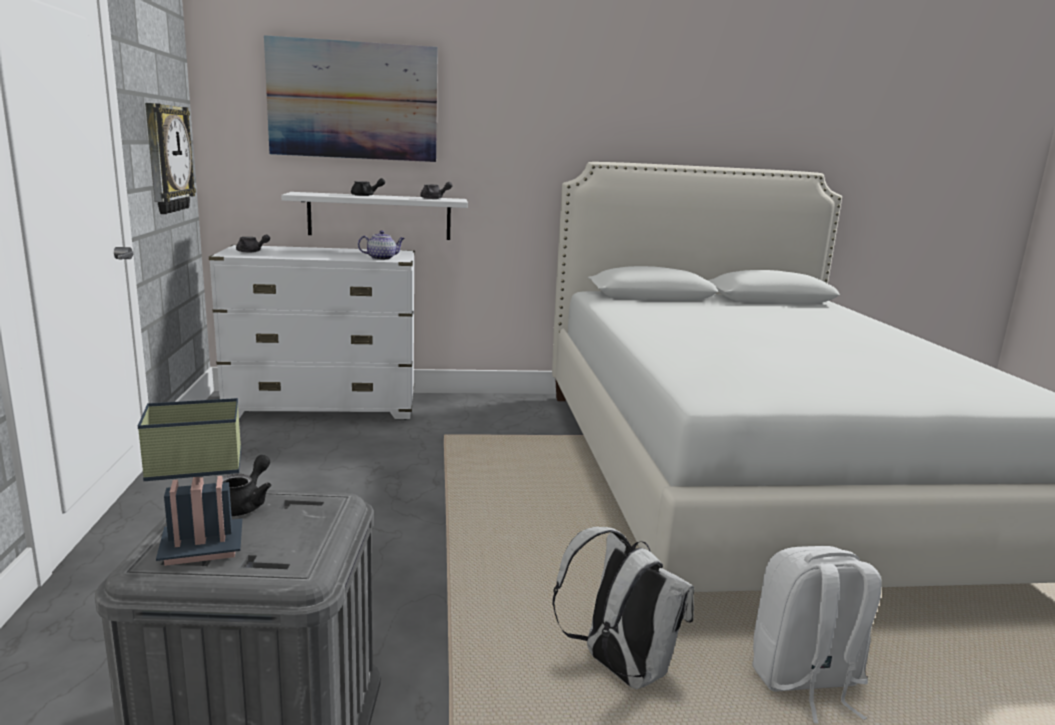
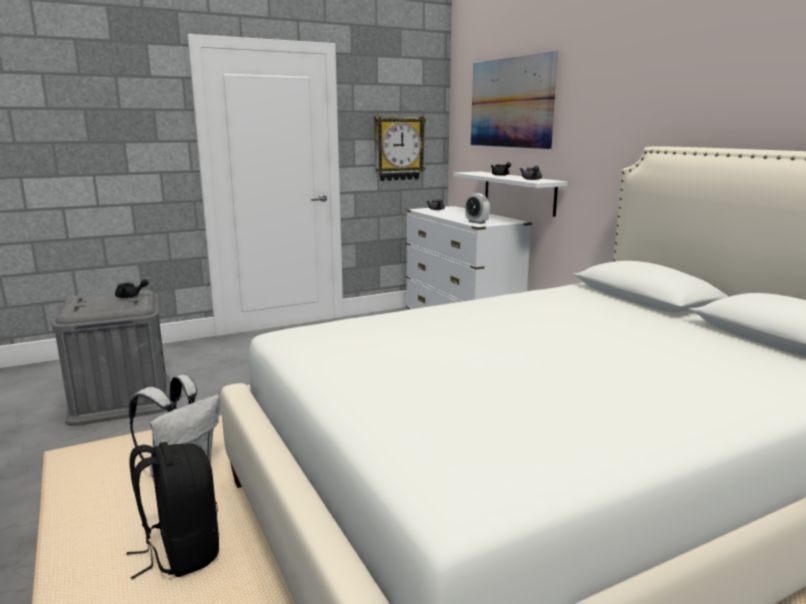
camera: 70 degrees right, 0 degrees up
(198, 549) = (88, 299): table lamp -> none
(382, 258) = (476, 222): teapot -> alarm clock
(806, 681) = (180, 552): white backpack -> black backpack

